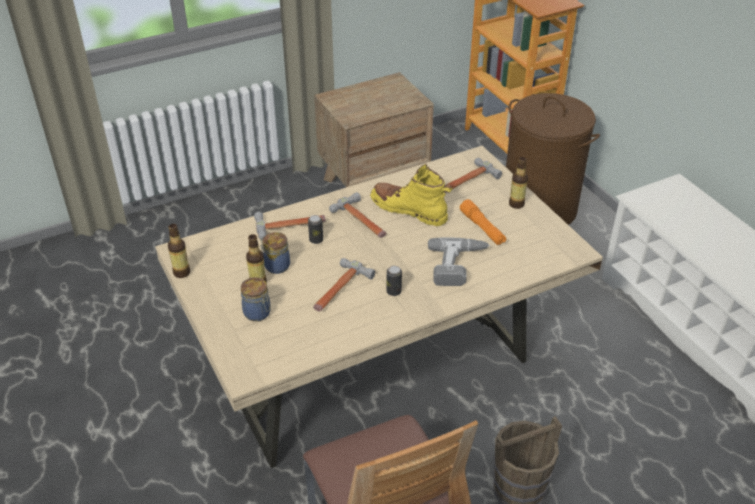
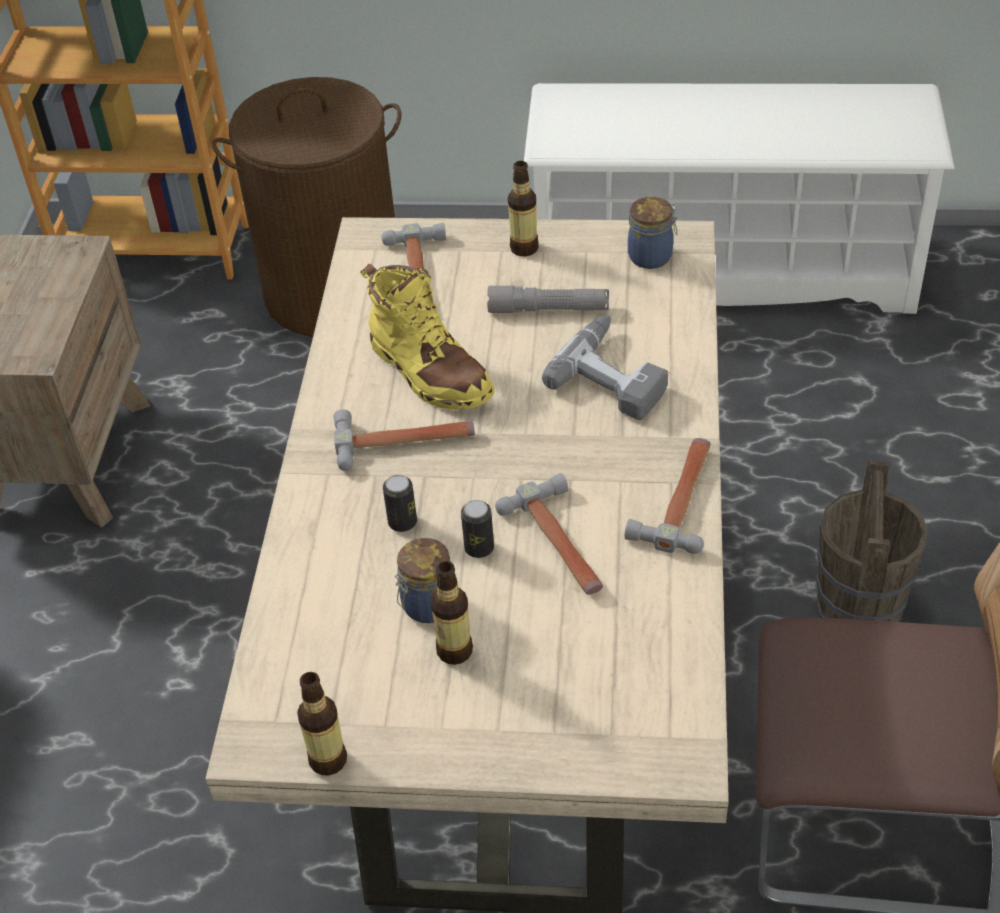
camera: 55 degrees left, 5 degrees up
(258, 313) = (536, 681): jar -> jar (652, 256)
(290, 226) = (332, 542): hammer -> hammer (681, 498)
(393, 291) = (616, 477): can -> can (479, 548)
(409, 210) = (429, 372): yellow boot -> yellow boot turned 105 degrees counterclockwise
(482, 228) = (548, 309): orange flashlight -> grey flashlight

